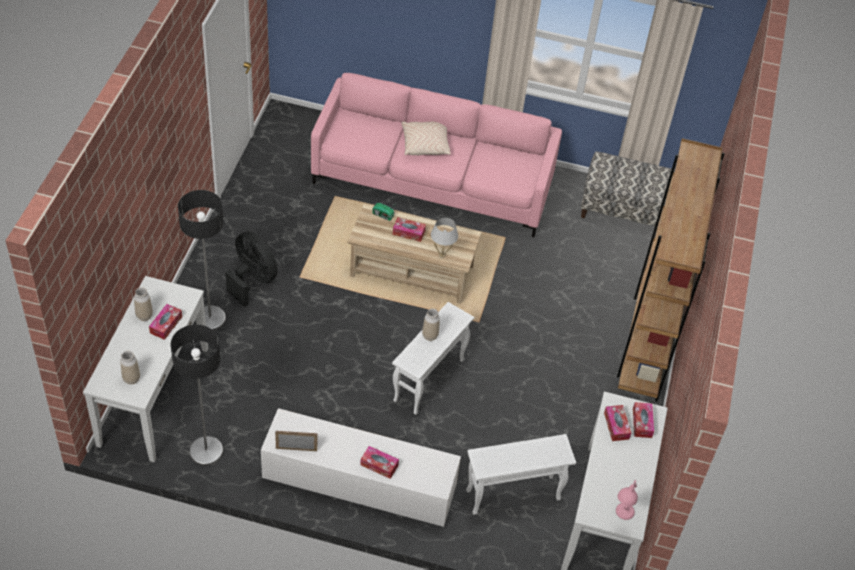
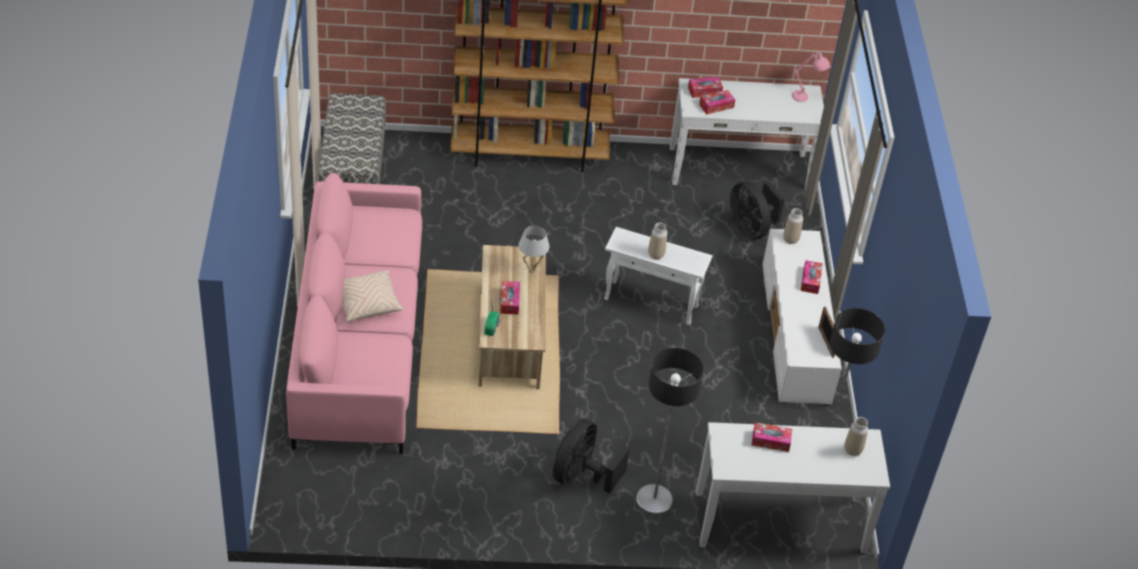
camera: 105 degrees left, 5 degrees down
(144, 316) = (768, 463): vase -> vase (790, 239)
(513, 495) = (751, 228): white side table -> black fan

